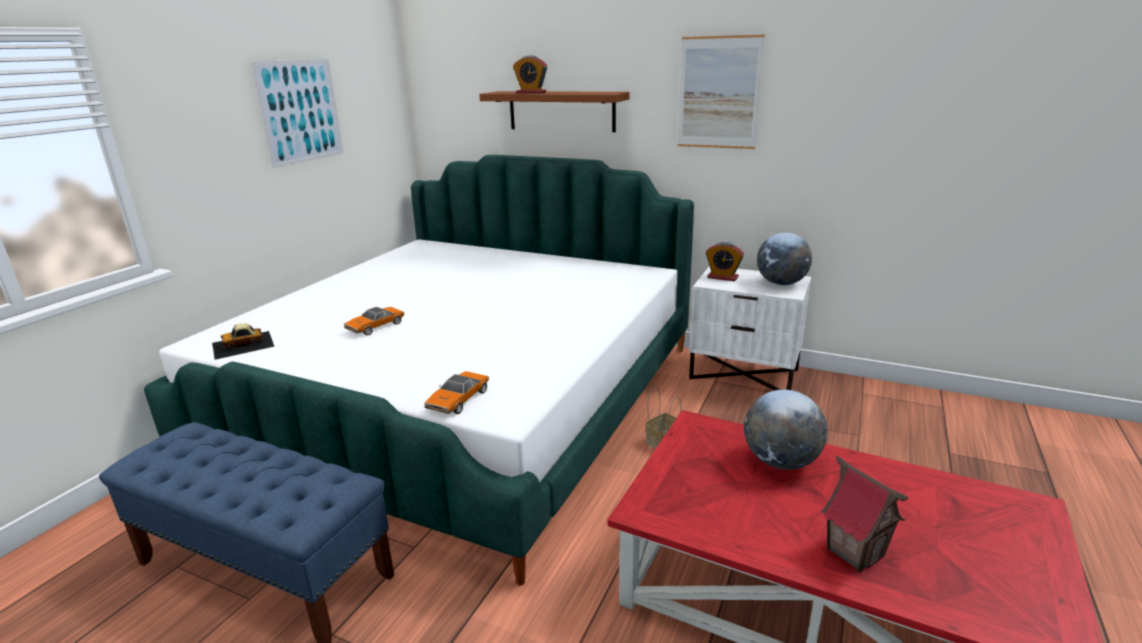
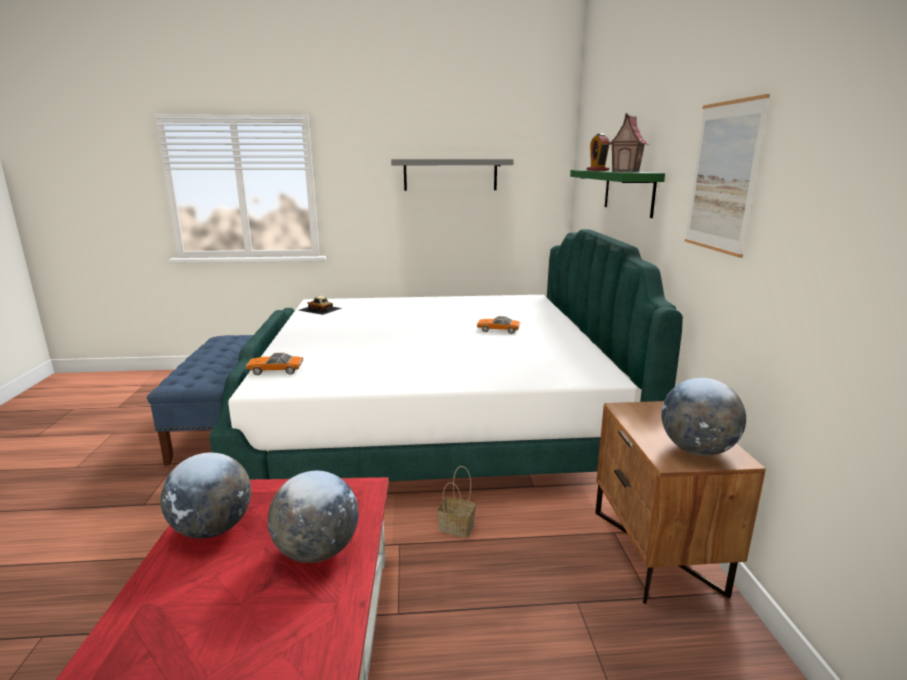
camera: 60 degrees right, 5 degrees down
(300, 111) = (450, 174): picture -> grey shelf
(375, 327) = (369, 325): toy car -> toy car (498, 330)
(561, 111) = (628, 191): brown shelf -> green shelf
(716, 516) = (213, 529): none -> globe
(722, 277) = (657, 413): alarm clock -> none
(744, 373) = (658, 551): white nightstand -> brown nightstand
(855, 552) = (164, 625): toy house -> toy house (626, 171)

